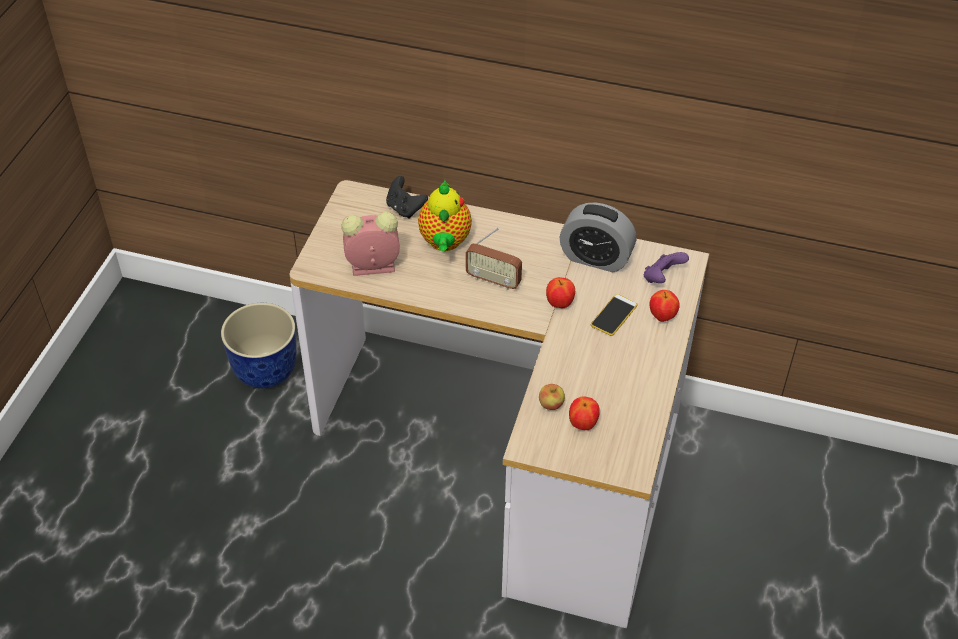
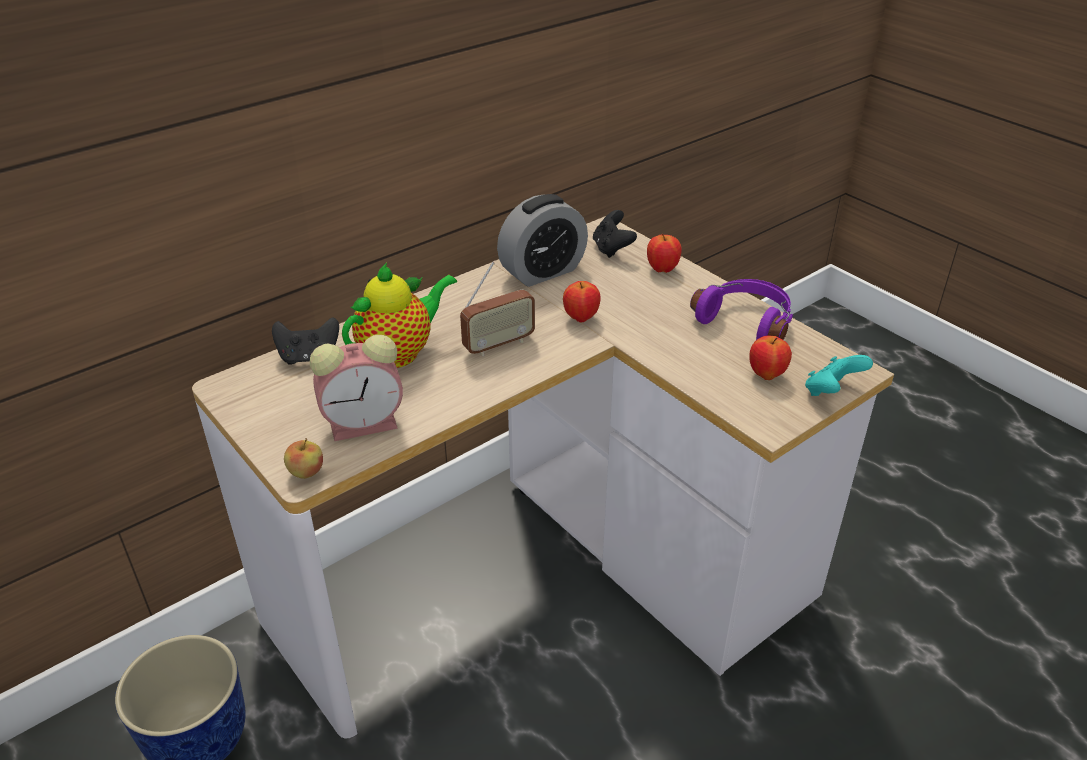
camera: 55 degrees left, 10 degrees down
(371, 267) = (366, 423): alarm clock -> alarm clock turned 135 degrees counterclockwise
(444, 243) = (400, 352): teapot -> teapot turned 75 degrees counterclockwise
(551, 404) = (720, 383): apple -> apple (306, 472)
(594, 466) = (831, 392): none -> turquoise game controller
(614, 315) = (632, 294): phone -> none
(638, 389) = (746, 321): none -> purple headphones
(662, 278) = (612, 249): purple game controller -> black game controller

